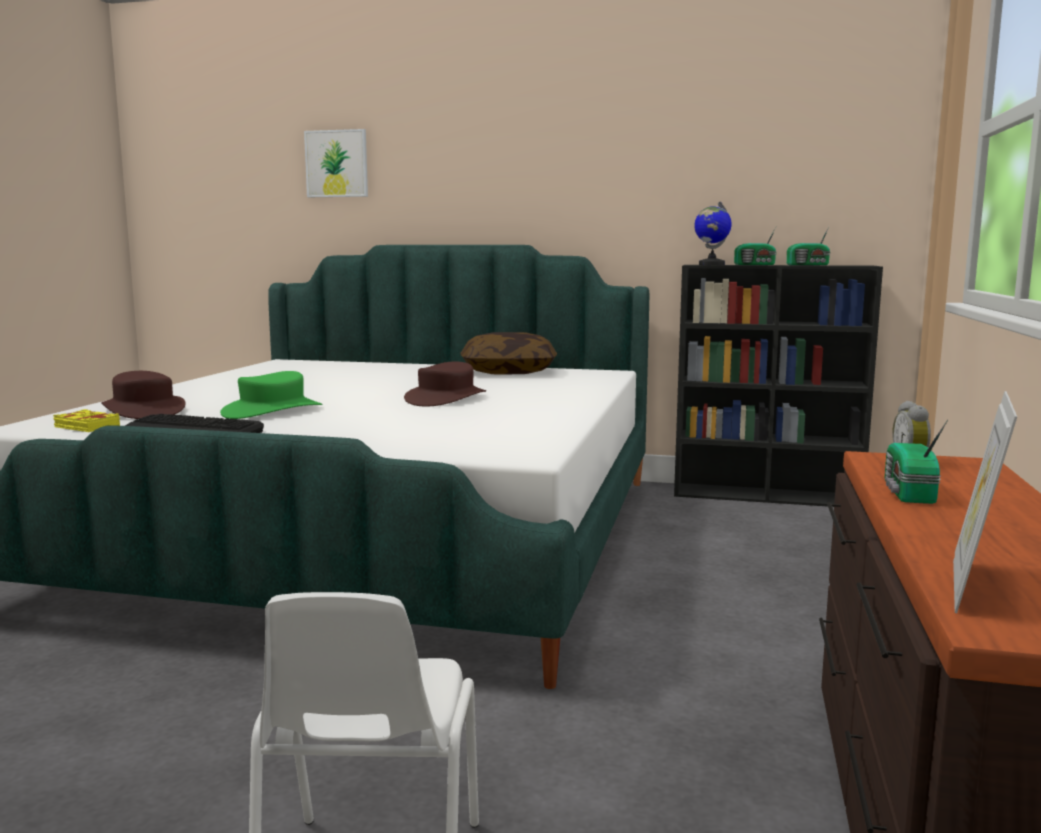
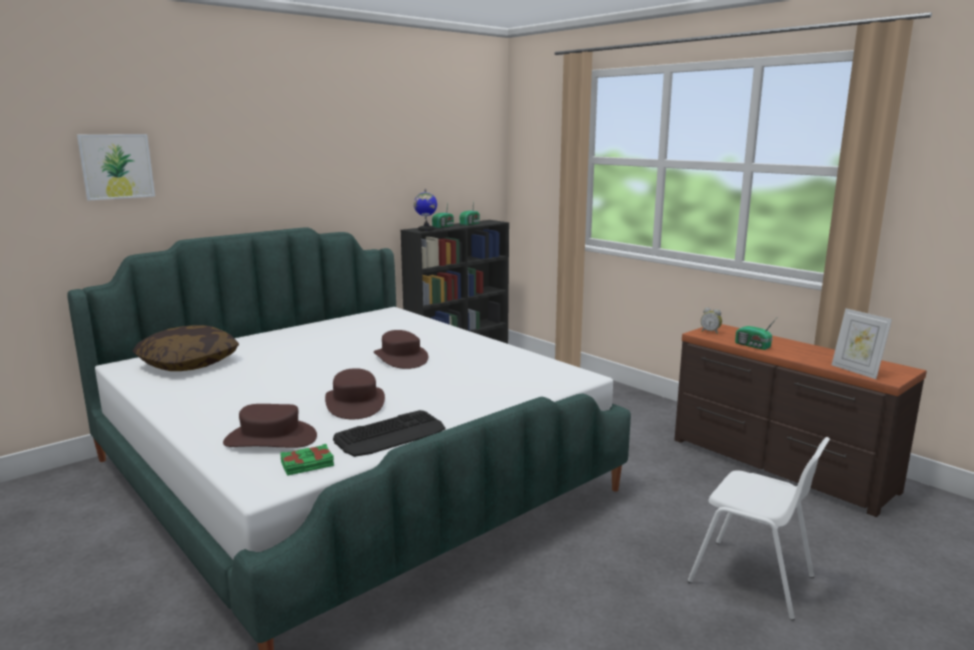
camera: 55 degrees left, 5 degrees up
(86, 427) = (307, 464): yellow book -> green book
(272, 411) = (355, 403): green hat -> brown hat
(508, 372) = (338, 327): pillow -> pillow (189, 363)

